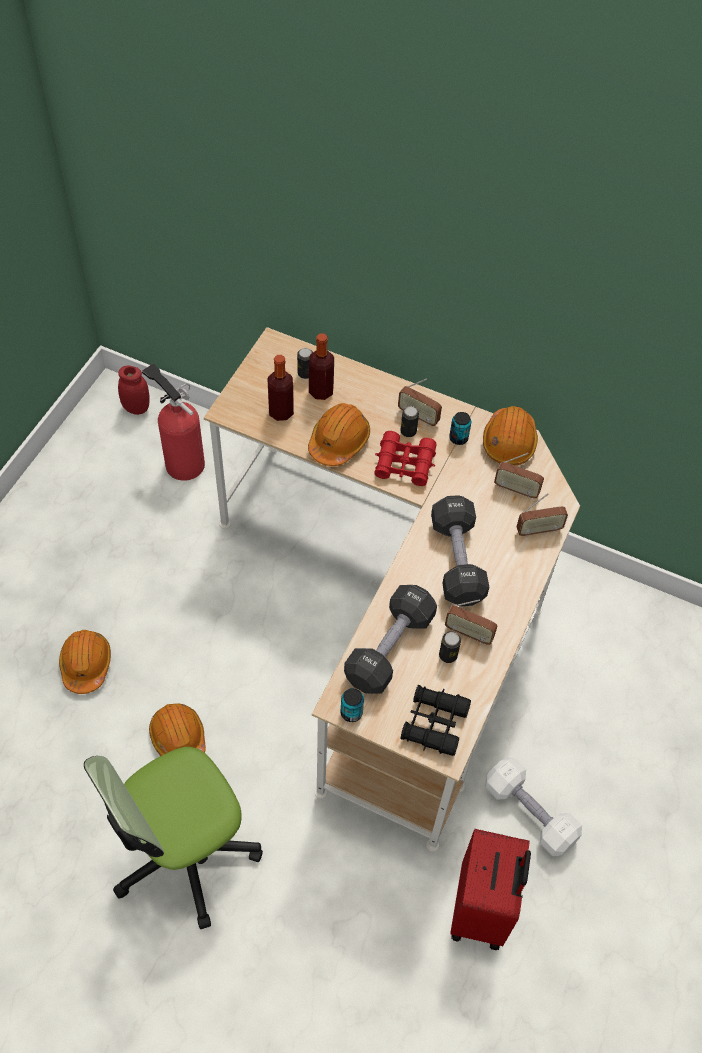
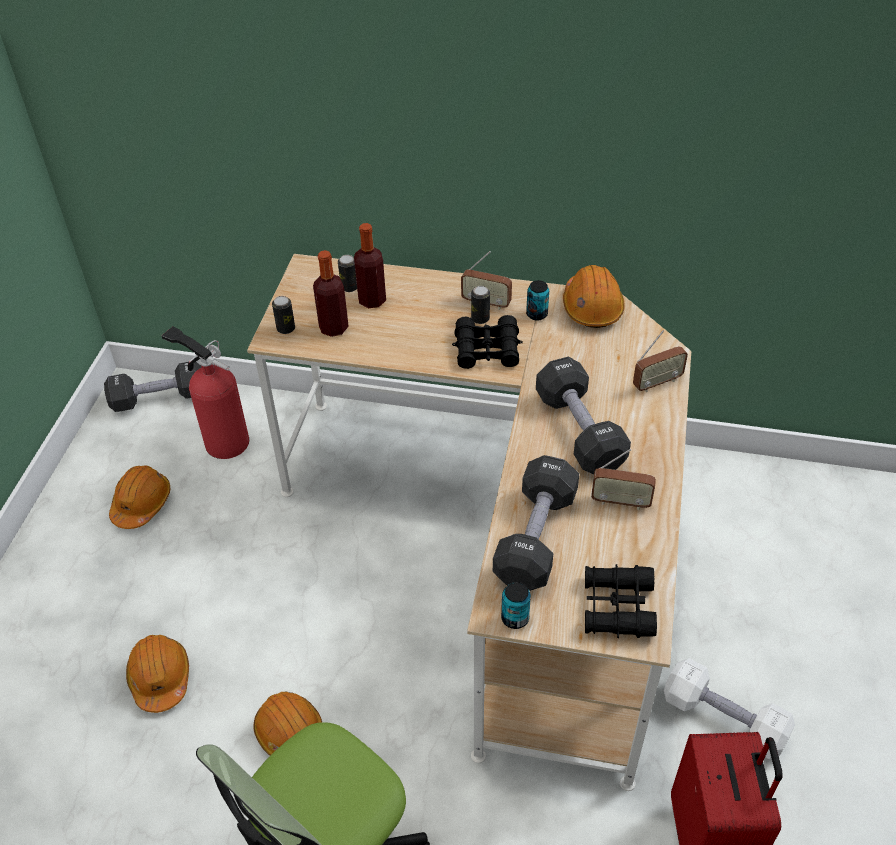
camera: 10 degrees left, 10 degrees down
(136, 408) = (159, 398): red jar -> black dumbbell
(339, 441) = (407, 342): orange hard hat -> orange hard hat (142, 504)
(404, 464) = (487, 350): red binoculars -> black binoculars
(448, 655) = (605, 530): can -> can (286, 328)
(516, 490) = (617, 349): radio -> none

